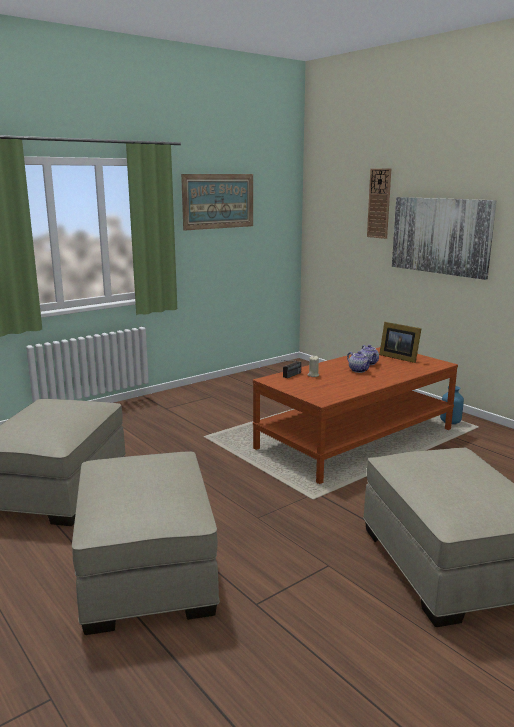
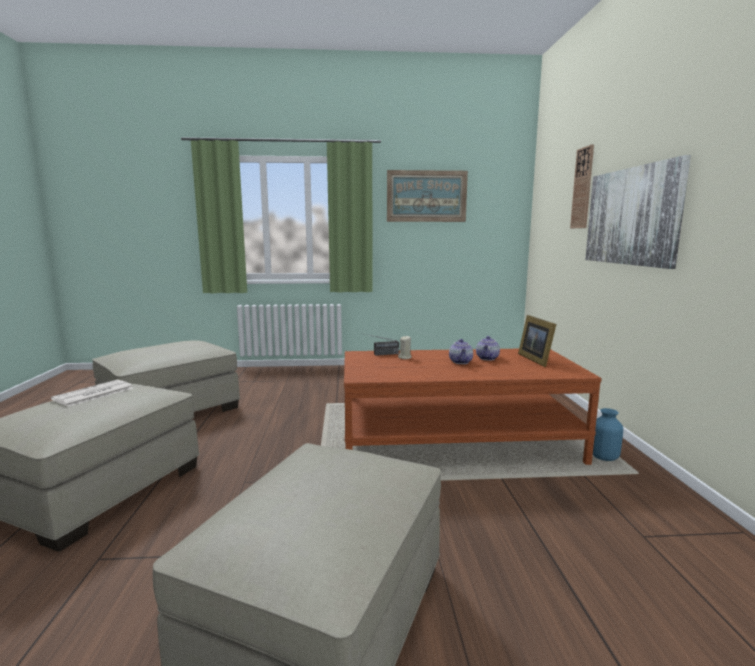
camera: 35 degrees right, 5 degrees down
(129, 475) = (93, 394): none -> newspaper

